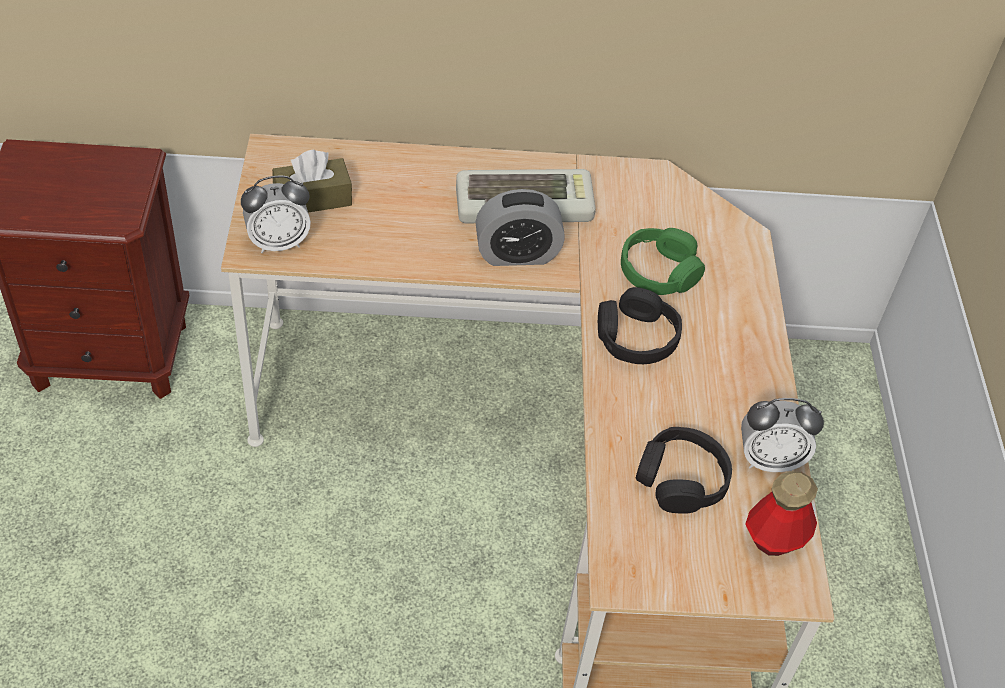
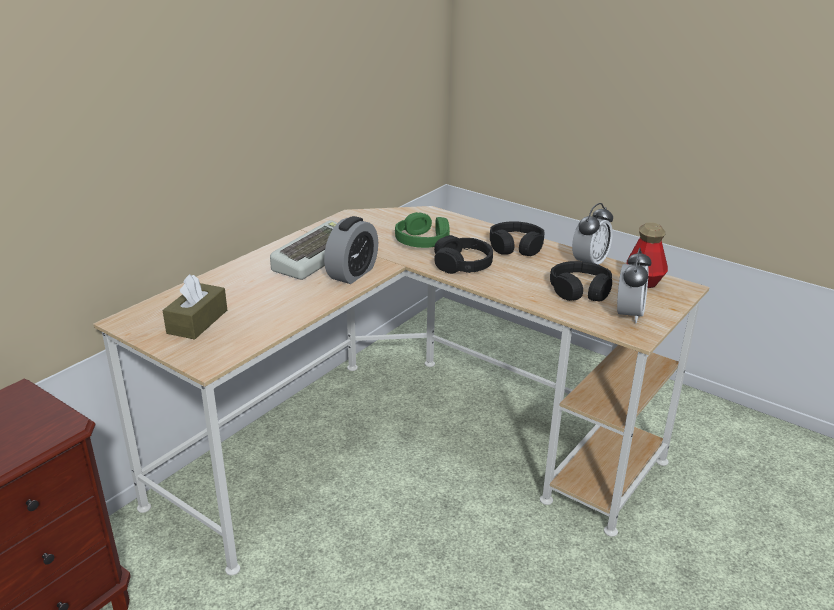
camera: 50 degrees left, 20 degrees down
(278, 242) = (217, 349): alarm clock -> alarm clock (628, 315)
(737, 366) = (516, 247): none -> black headphones

